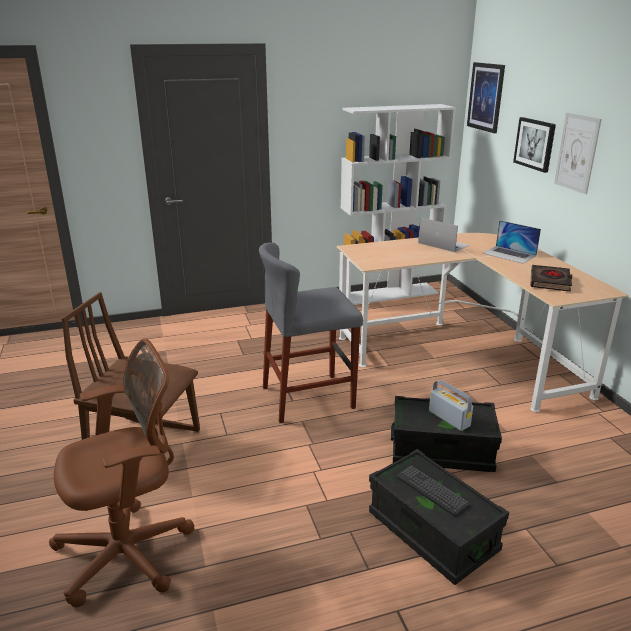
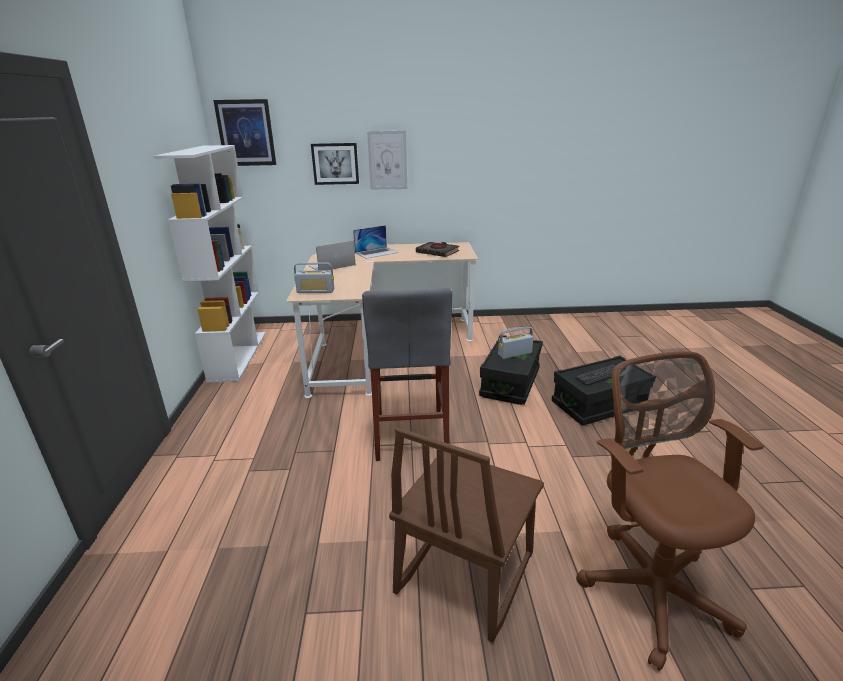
camera: 75 degrees left, 0 degrees up
(366, 250) = (315, 291): none -> radio

